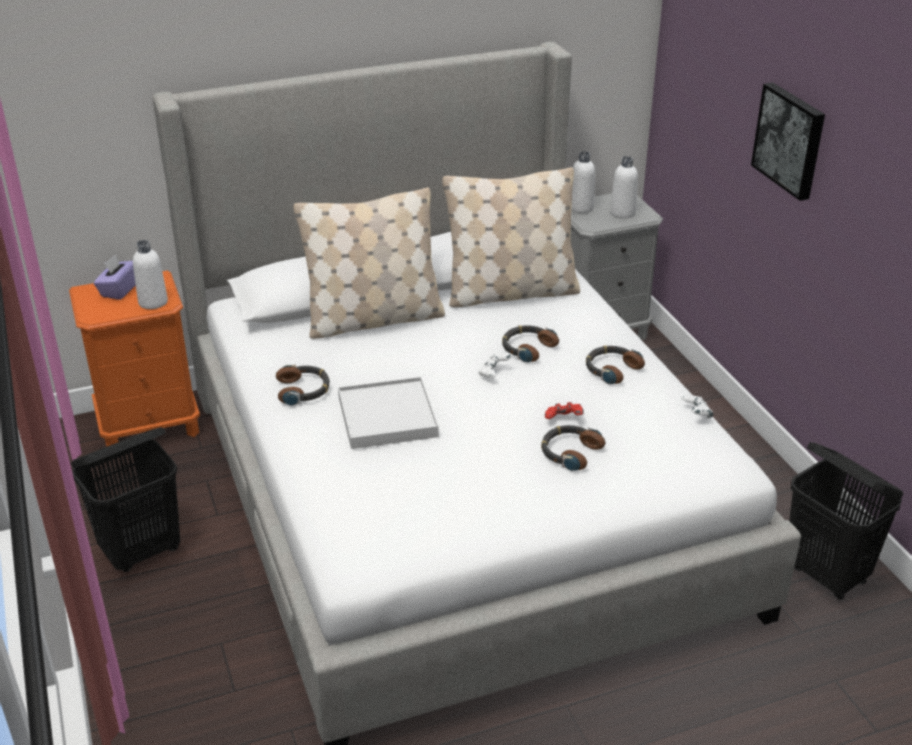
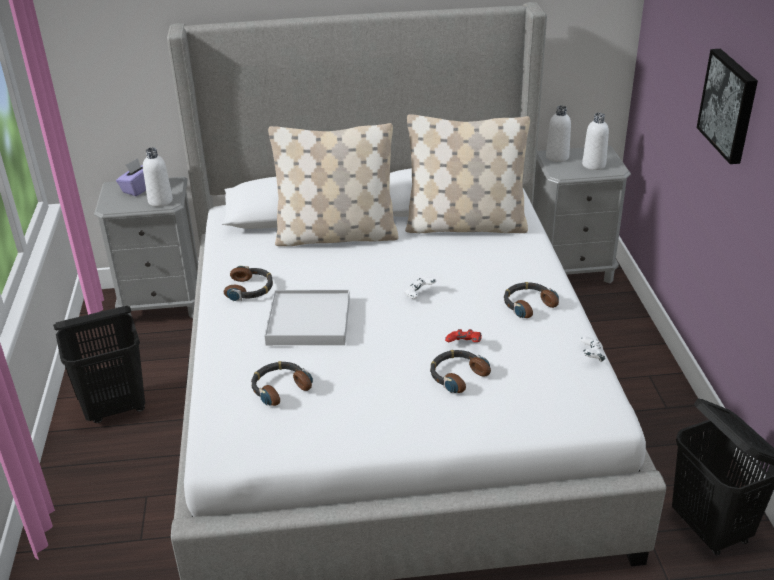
camera: 15 degrees right, 0 degrees up
(149, 425) = (163, 304): orange nightstand -> grey nightstand
(527, 348) = (459, 276): headphones -> headphones (280, 387)

